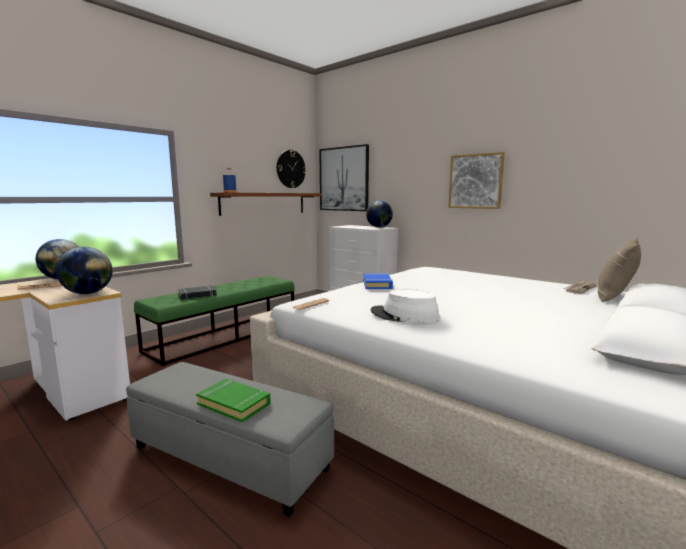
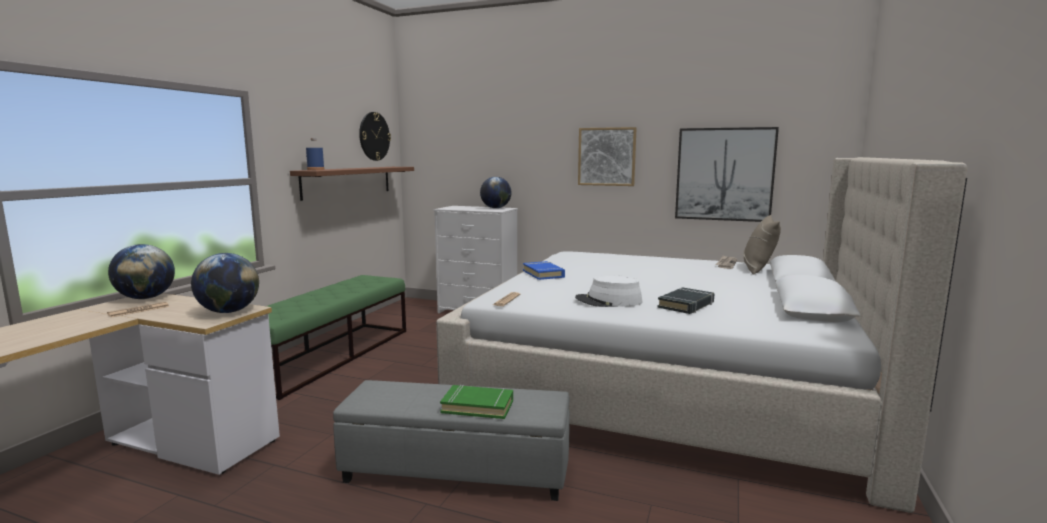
camera: 20 degrees left, 0 degrees up
(197, 295) = (304, 306): black book -> black book (686, 305)
(344, 179) = (441, 149): picture -> picture (724, 174)

